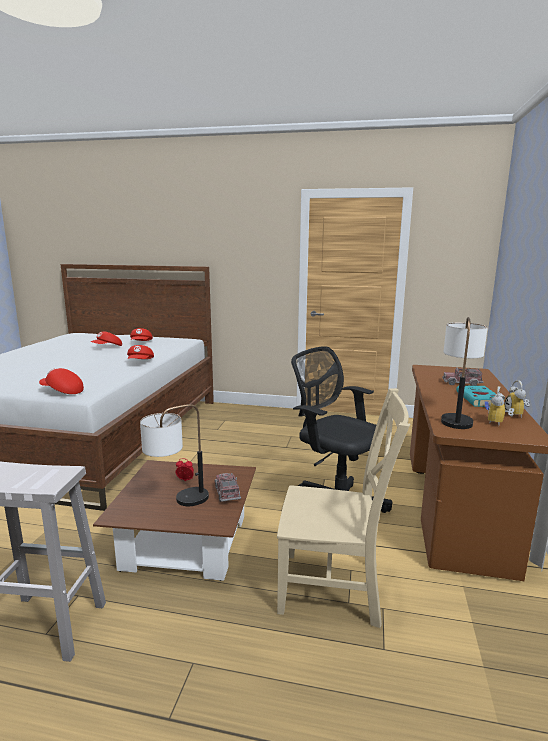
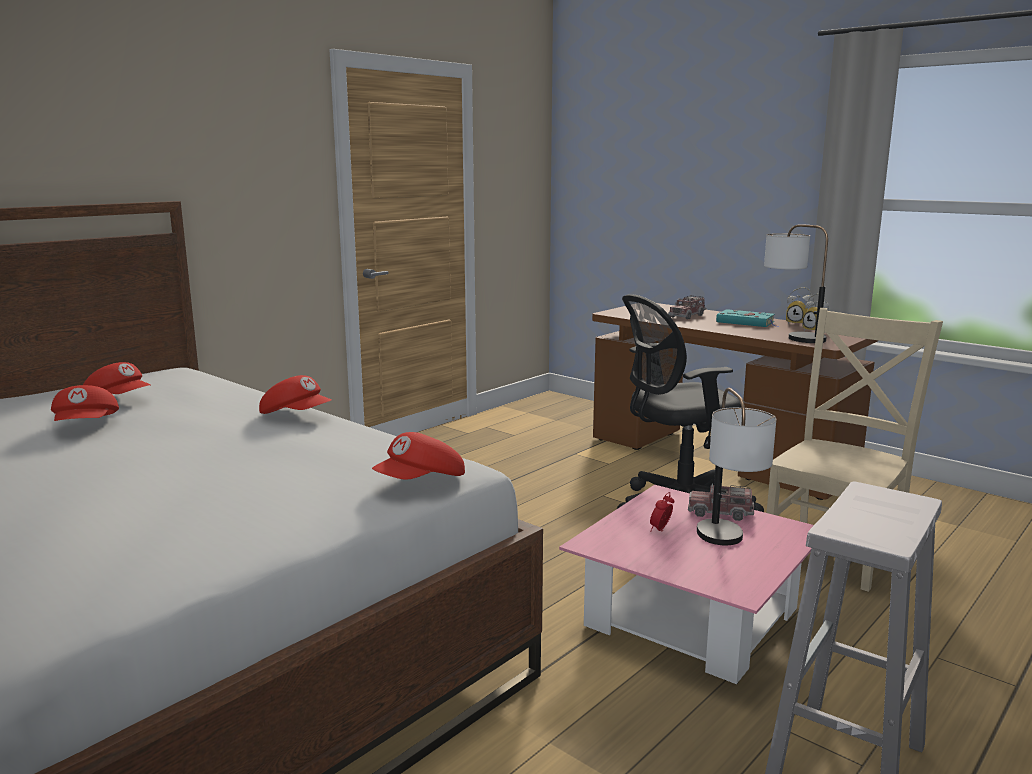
camera: 60 degrees left, 0 degrees up
(186, 542) = (692, 617): brown coffee table -> pink coffee table

